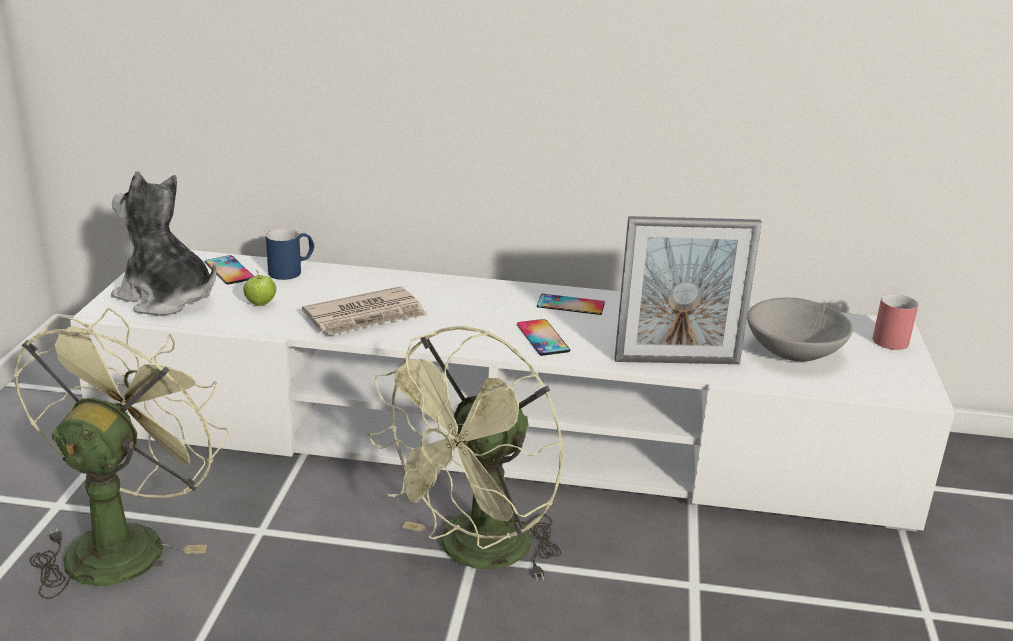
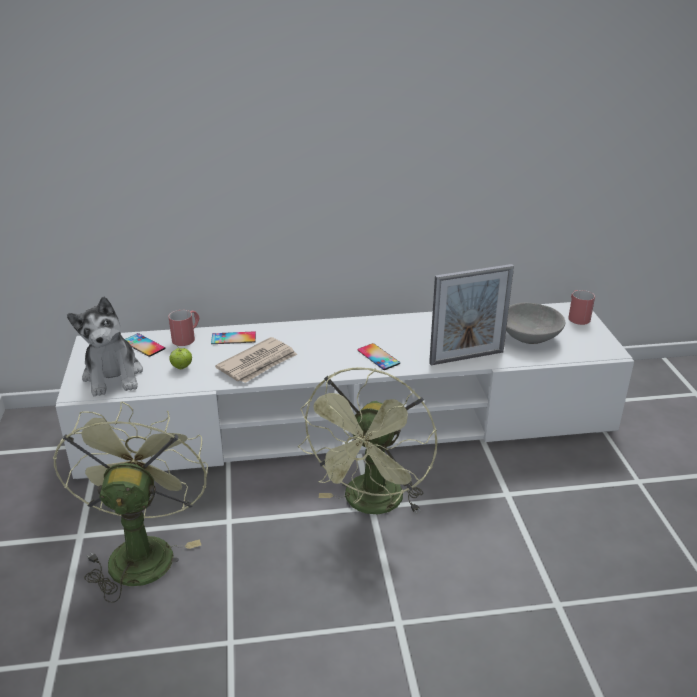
camera: 15 degrees left, 5 degrees up
(166, 298) = (113, 375): plush toy -> plush toy turned 120 degrees counterclockwise
(292, 271) = (187, 337): blue mug -> red mug
(570, 305) = (382, 329): phone -> phone (233, 338)

